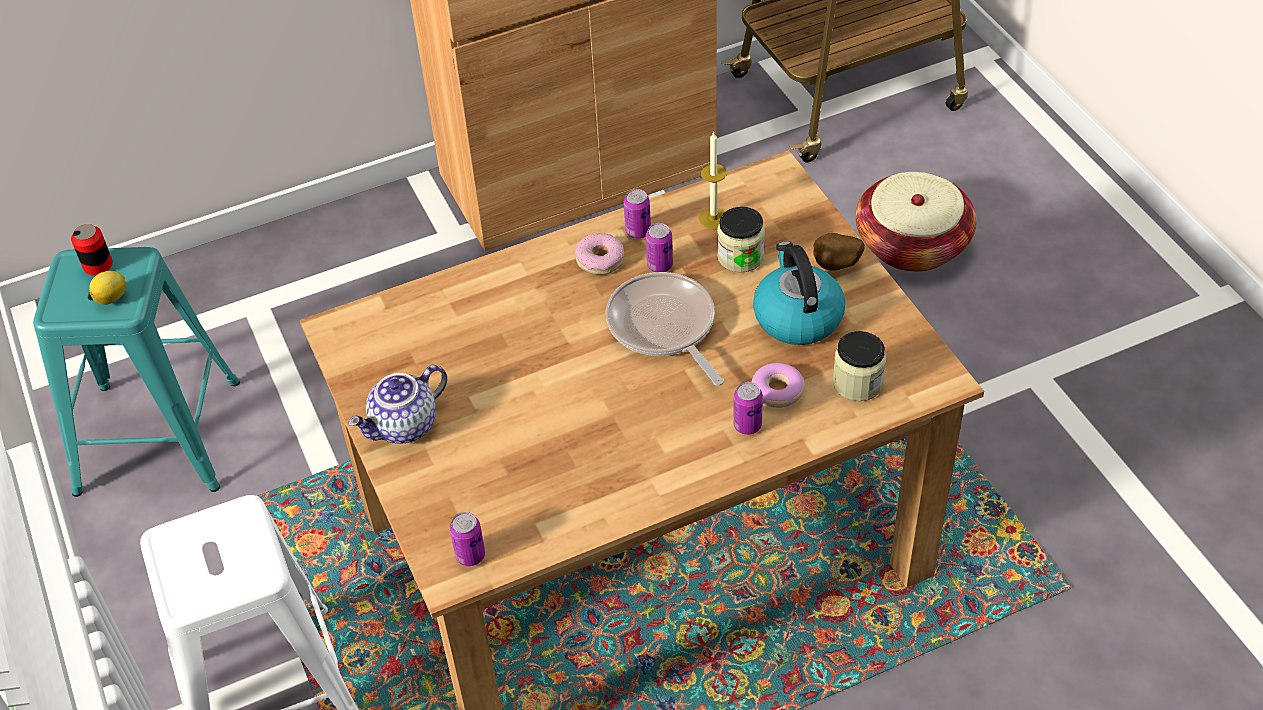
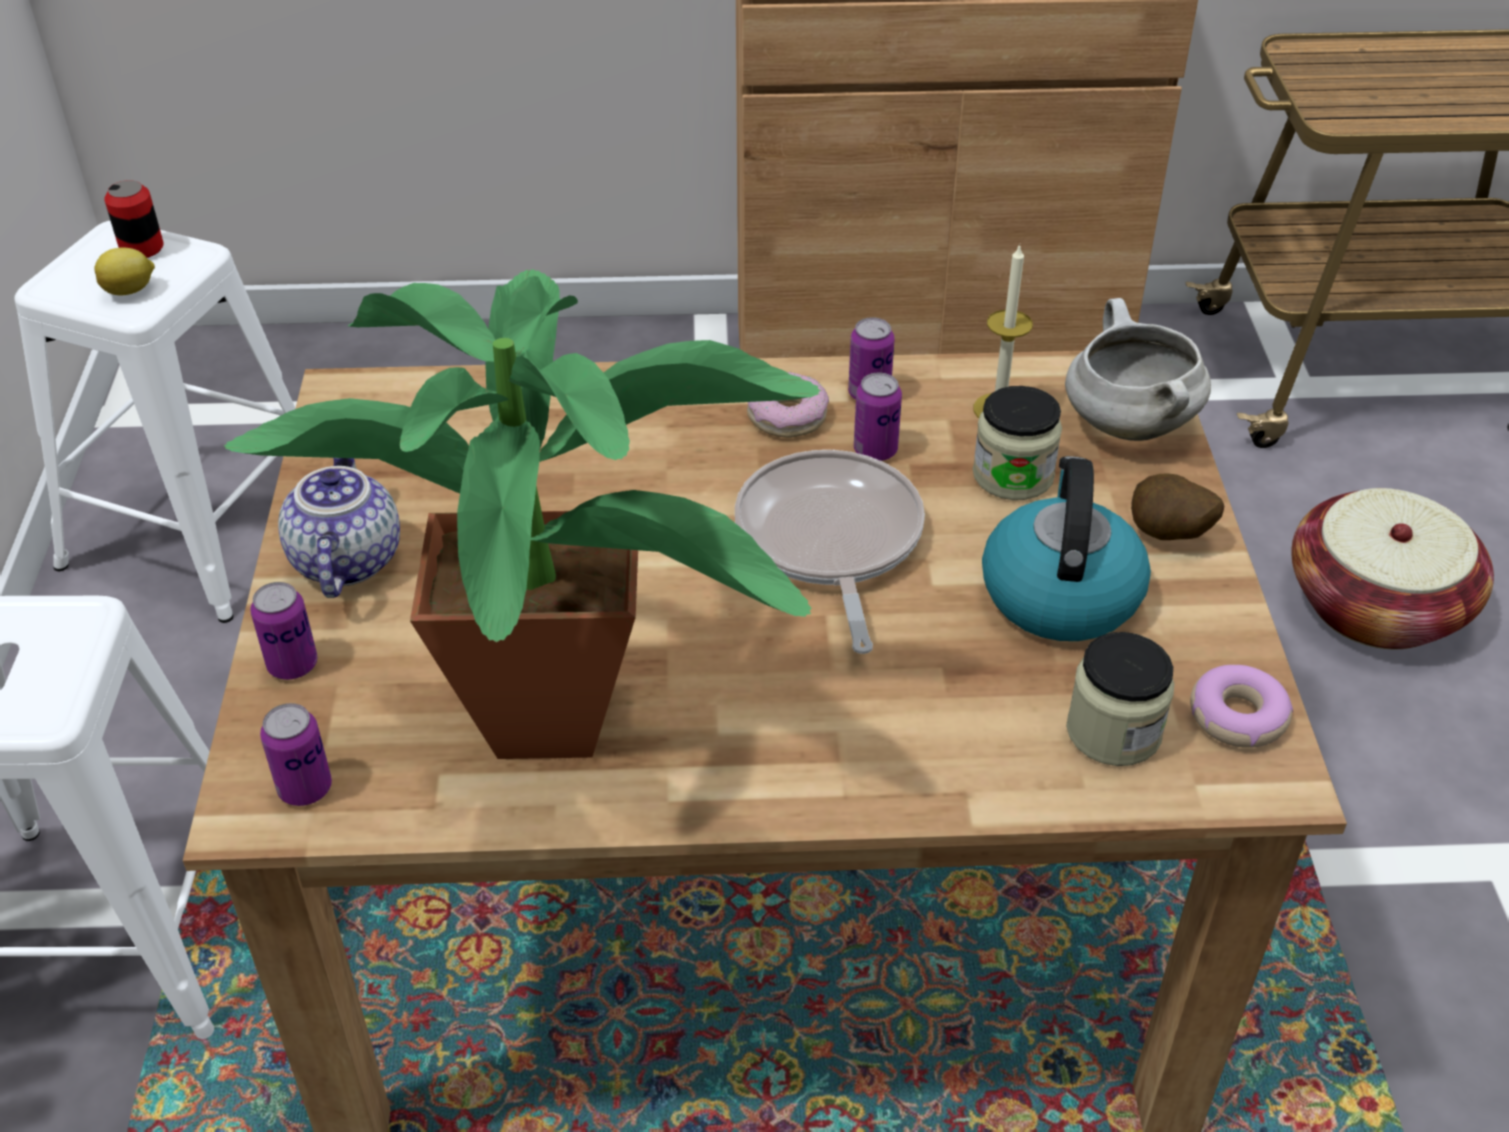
camera: 20 degrees right, 5 degrees down
(156, 434) = (199, 527): turquoise stool -> white stool
(405, 427) = (344, 559): teapot -> teapot turned 105 degrees clockwise
(591, 476) = (574, 731): none -> potted plant
(747, 425) = (882, 737): can -> can (292, 665)
(777, 391) = (964, 698): donut -> donut (1237, 716)
(785, 206) = (1126, 424): none -> white cooking pot

